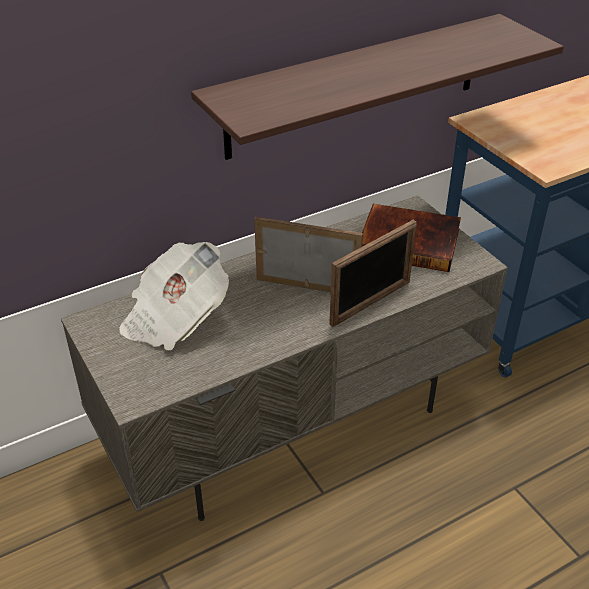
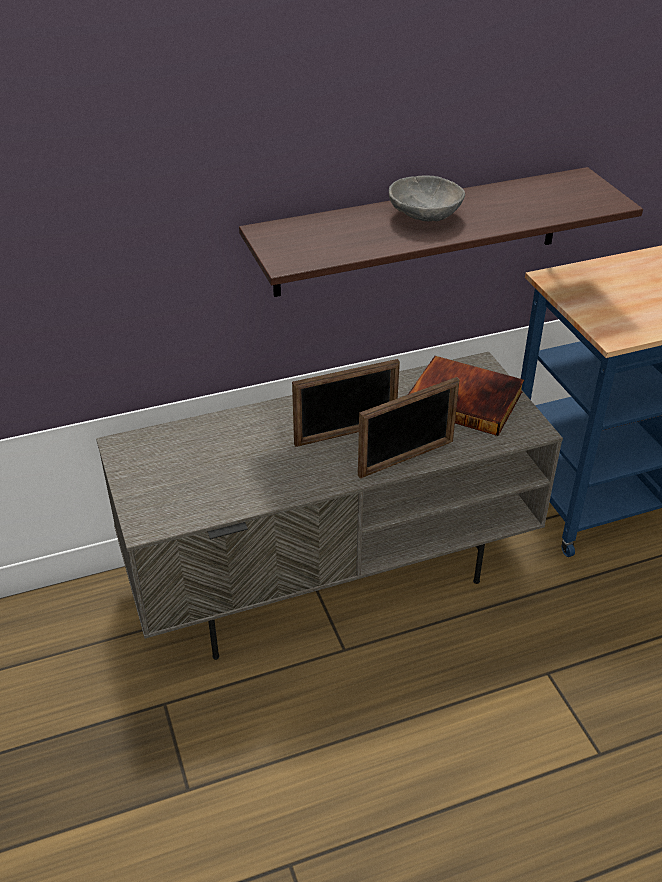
camera: 10 degrees right, 0 degrees up
(174, 318) = (205, 450): newspaper -> none
(307, 286) = (346, 434): picture frame -> picture frame turned 135 degrees clockwise
(368, 69) = (424, 217): none -> grey bowl

